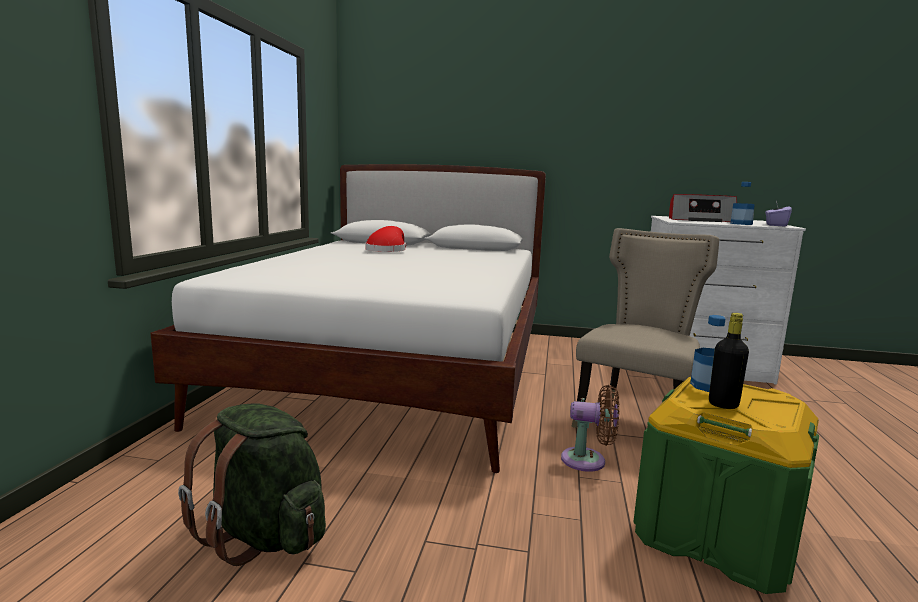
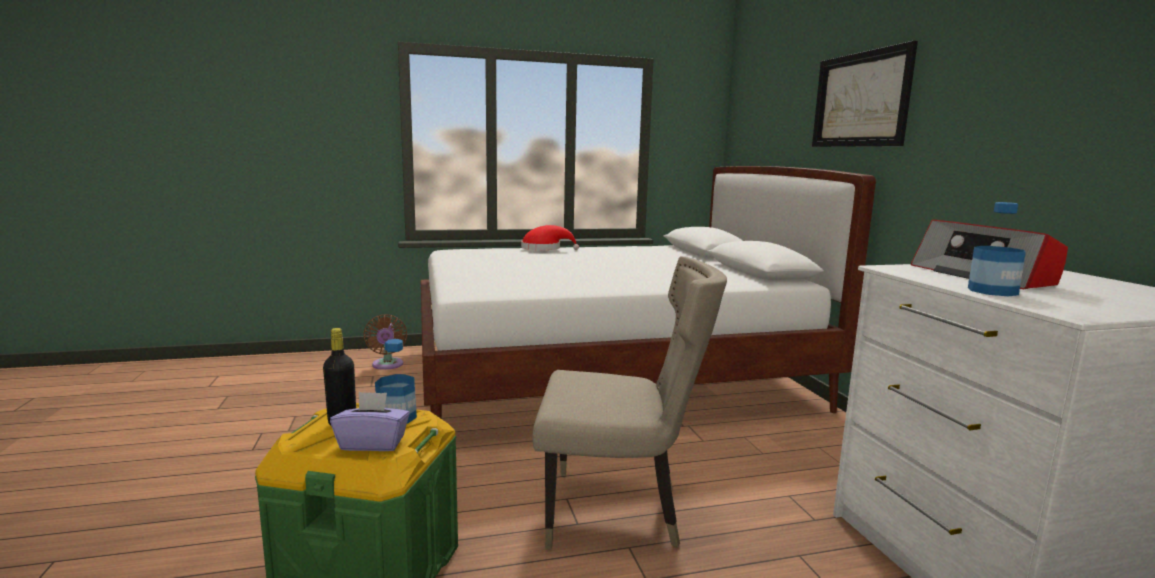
camera: 65 degrees right, 0 degrees up
(264, 535) = (320, 400): green backpack -> none
(387, 250) = (649, 257): red hat -> red hat (544, 249)
(521, 119) = (861, 100): none -> picture
(588, 461) = (486, 490): brown fan -> brown fan (387, 365)
(775, 225) = (1068, 308): purple tissue box -> purple tissue box (373, 443)

